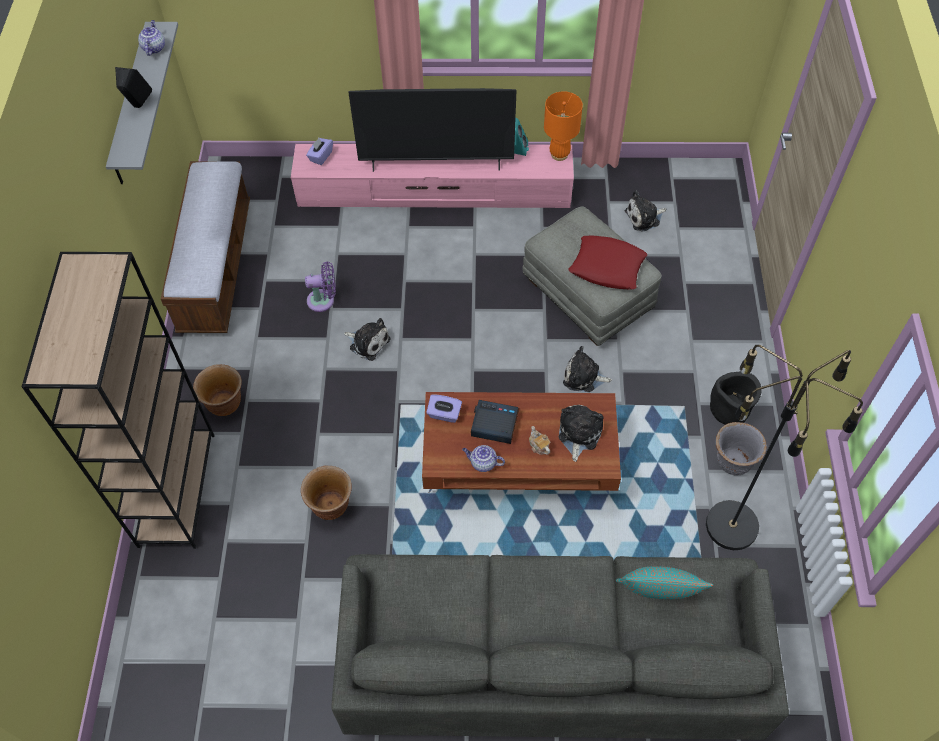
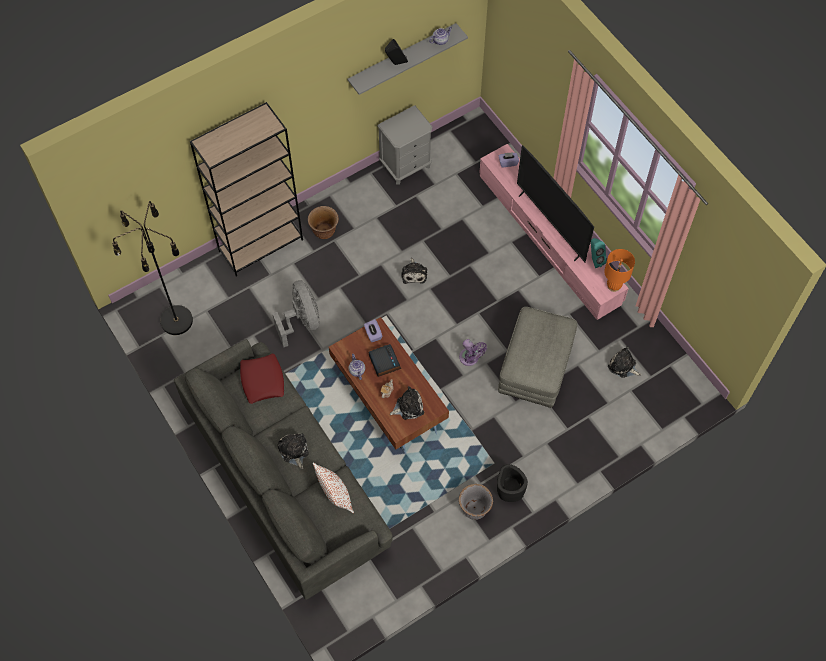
camera: 55 degrees right, 5 degrees up
(216, 266) = (406, 165): bench -> grey nightstand
(323, 300) = (425, 233): purple fan -> purple fan (470, 358)
(330, 506) = (301, 321): brown planter -> grey fan
(583, 377) = (474, 398): plush toy -> plush toy (294, 451)
(607, 267) = (535, 358): red pillow -> red pillow (262, 380)
(657, 595) = (335, 495): turquoise pillow -> white pillow
(731, 527) = (430, 529): floor lamp -> floor lamp (175, 321)

